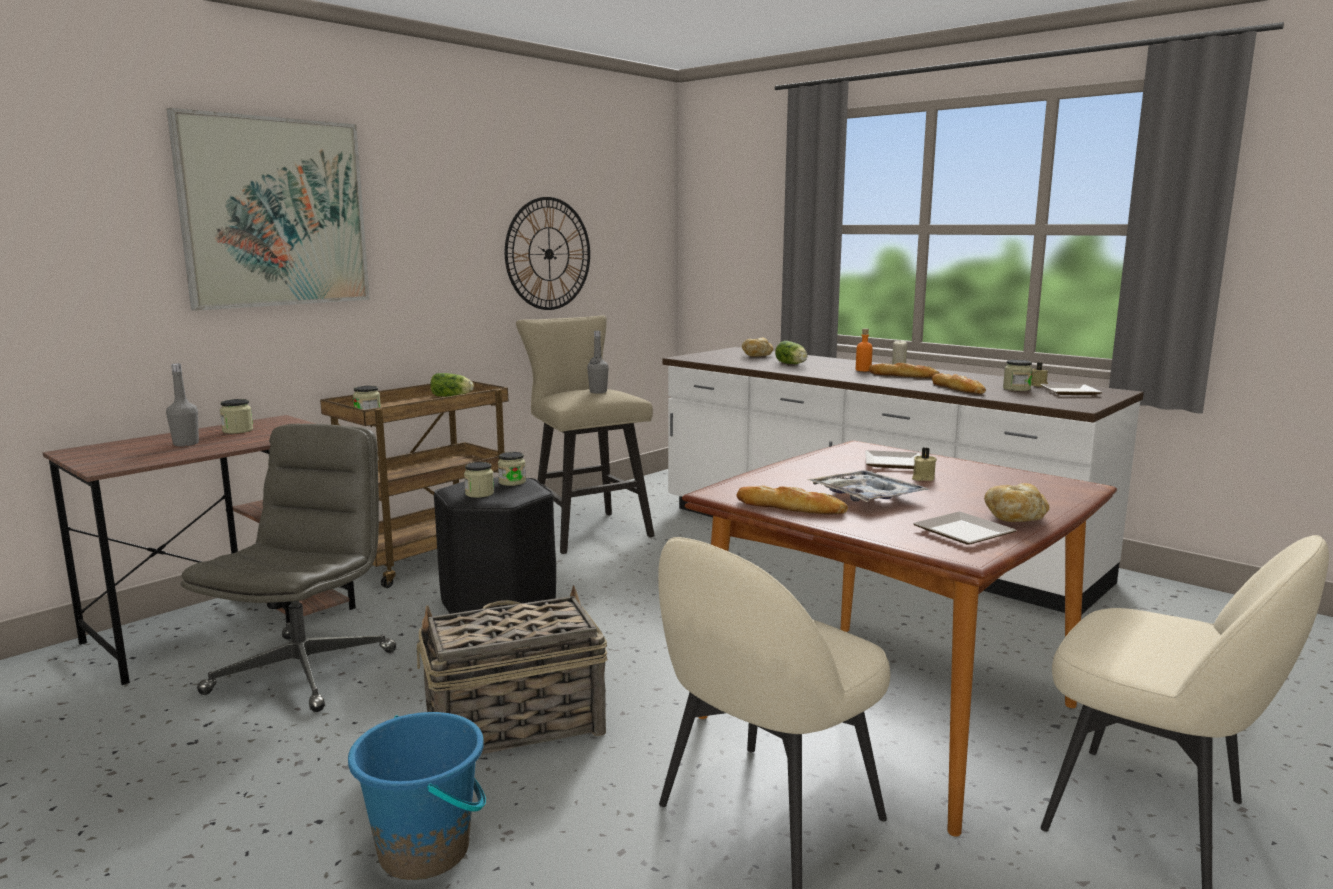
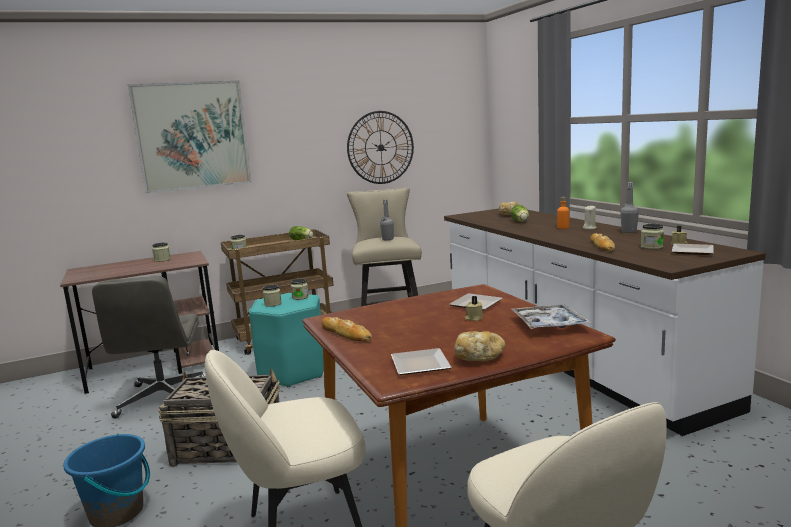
camera: 25 degrees right, 0 degrees up
(186, 444) = (128, 267): grey bottle -> grey bottle (629, 231)
(303, 670) = (163, 398): grey office chair -> grey office chair turned 135 degrees clockwise
(498, 605) = (292, 372): black stool -> turquoise stool
(866, 497) = (408, 330): tray -> tray (549, 324)
(903, 376) = (583, 233): bread -> none

